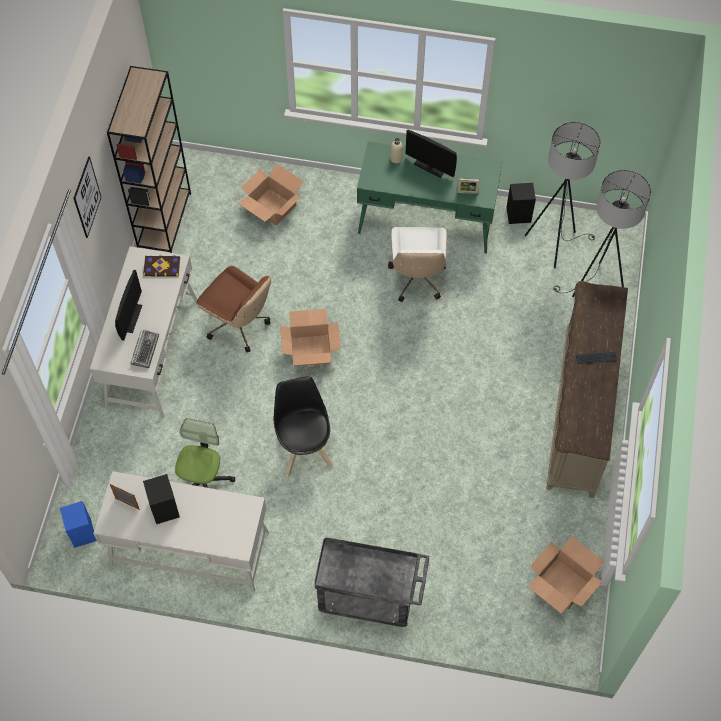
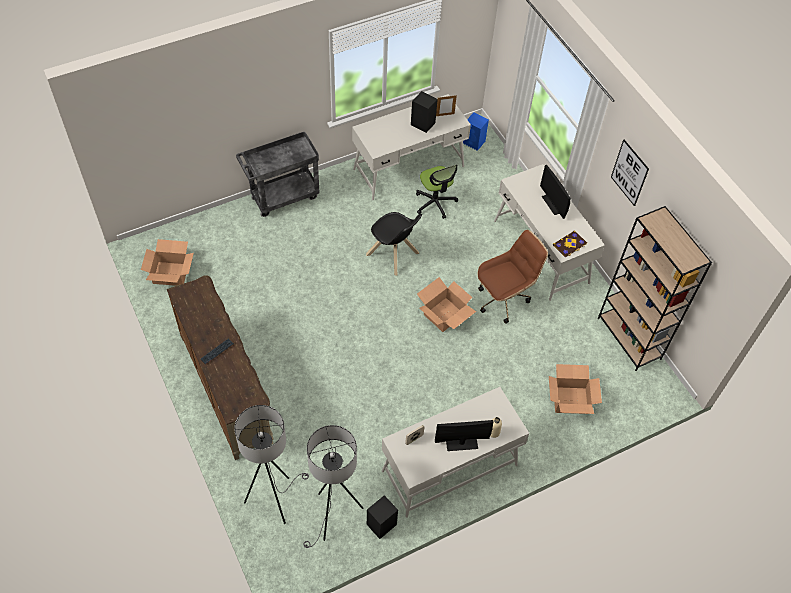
camera: 140 degrees right, 5 degrees down
(145, 350) = (523, 192): keyboard -> none
(239, 327) = (504, 300): brown office chair -> brown office chair turned 150 degrees clockwise
(416, 281) = (415, 411): white office chair -> none
(426, 221) = (449, 467): green desk -> white desk

